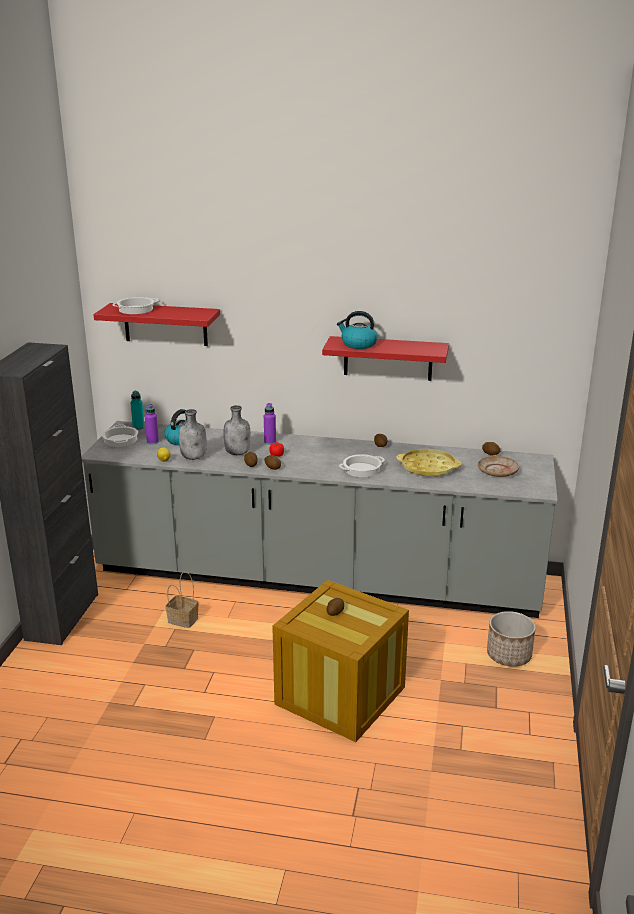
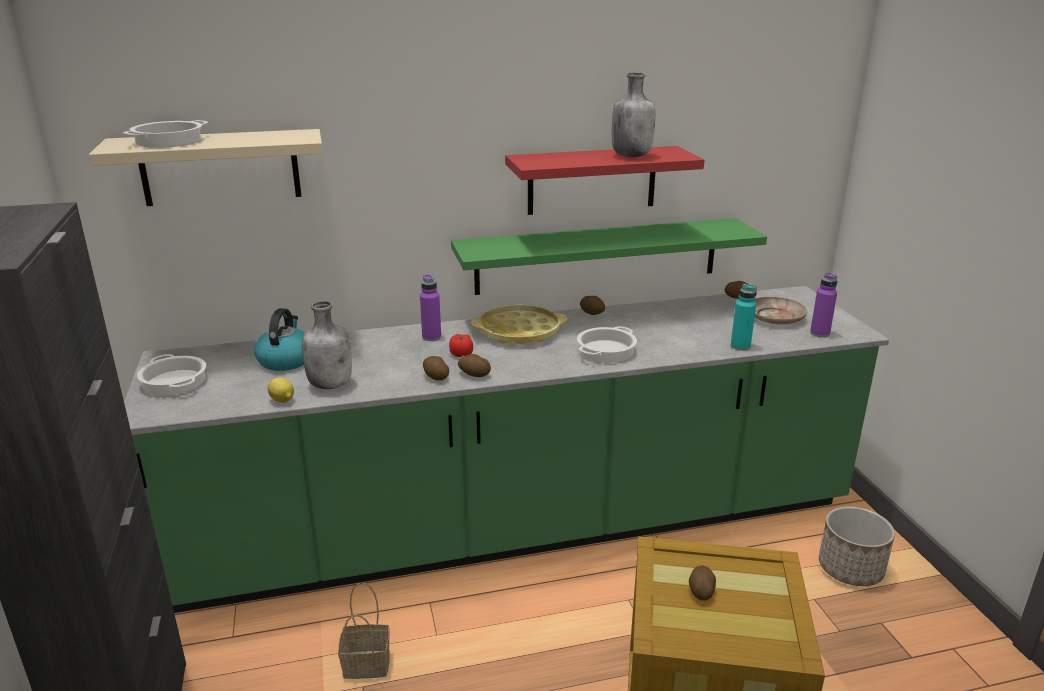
camera: 25 degrees left, 0 degrees up
(138, 427) = (192, 355): turquoise bottle -> turquoise bottle (740, 346)
(152, 442) = (236, 373): purple bottle -> purple bottle (819, 333)
(165, 324) = (220, 167): red shelf -> beige shelf
(238, 453) = (398, 363): grey bottle -> grey bottle (631, 156)
(317, 579) = (522, 529): grey counter -> green counter
(358, 344) = (564, 159): kettle -> none
(392, 408) = (598, 256): none -> green shelf
(428, 467) = (687, 330): yellow tray -> yellow tray (519, 332)

